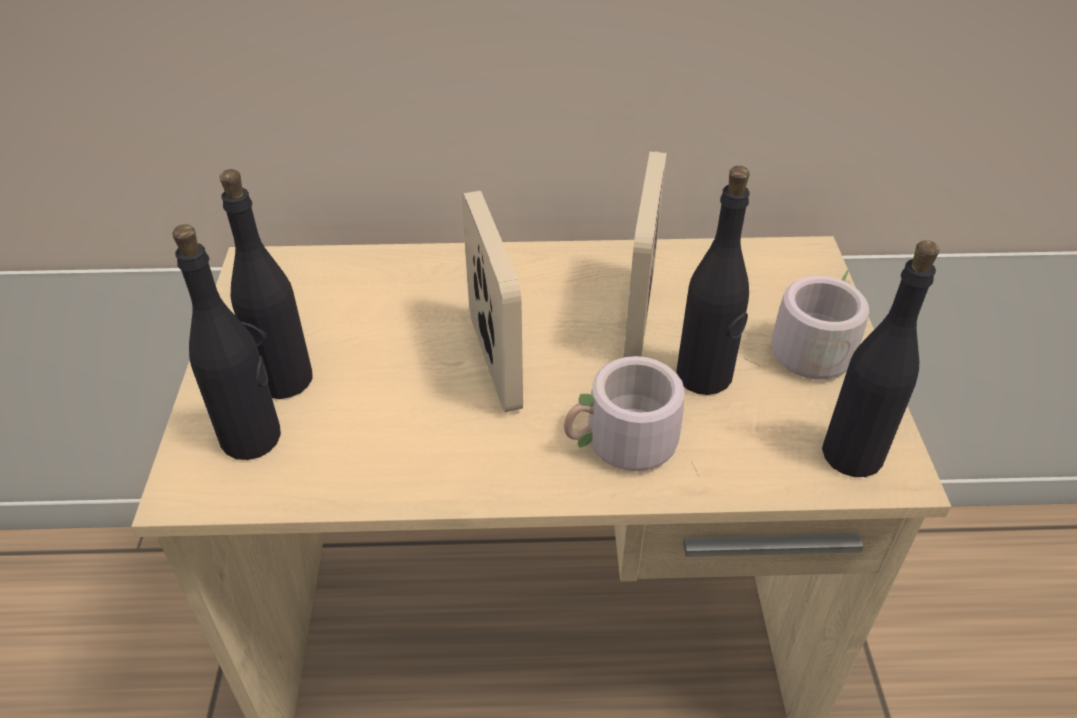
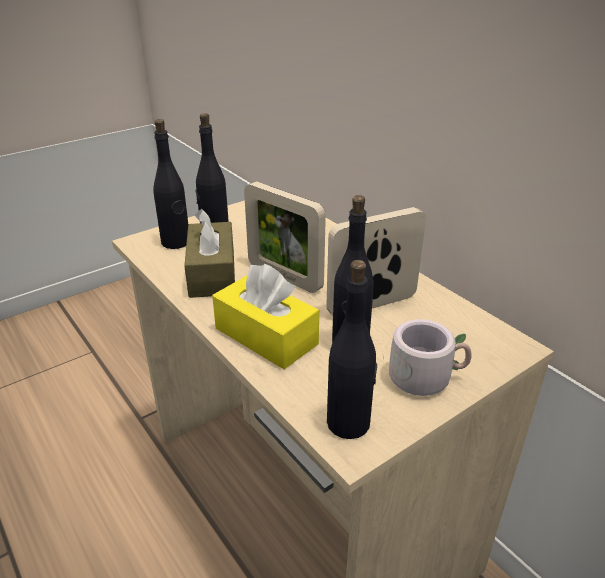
camera: 55 degrees right, 10 degrees down
(402, 434) = (212, 273): none -> brown tissue box
(494, 361) = (284, 277): picture frame -> picture frame turned 90 degrees clockwise
(623, 447) = (266, 336): grey mug -> yellow tissue box

